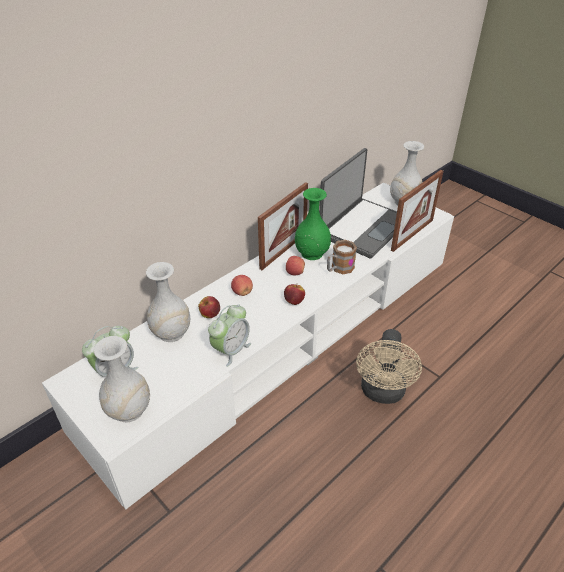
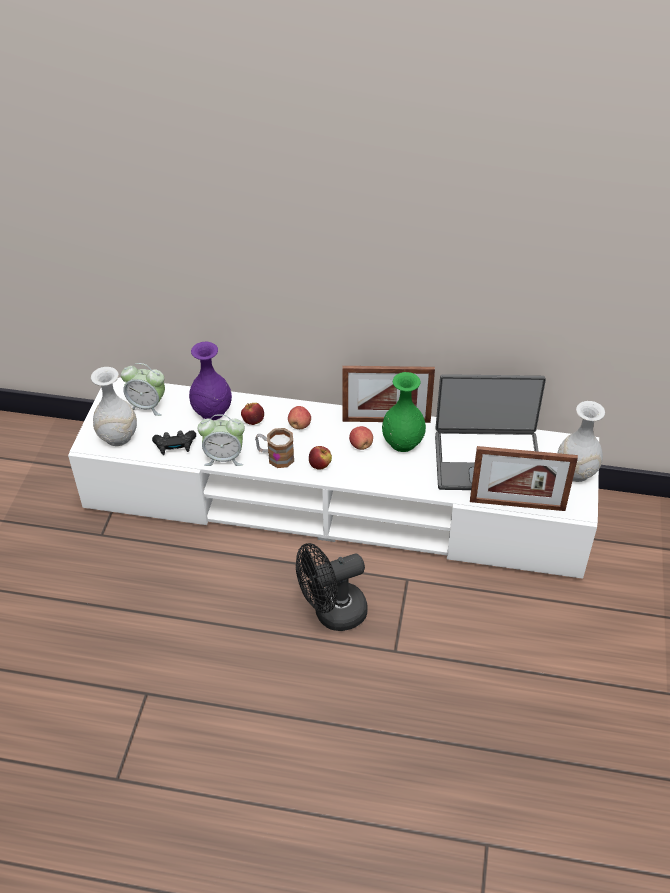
camera: 55 degrees right, 5 degrees up
(171, 333) = (212, 411): white vase -> purple vase
(186, 375) = (175, 447): none -> black game controller
(339, 269) = (398, 473): mug -> mug (275, 457)
(382, 393) = (332, 613): beige fan -> black fan

